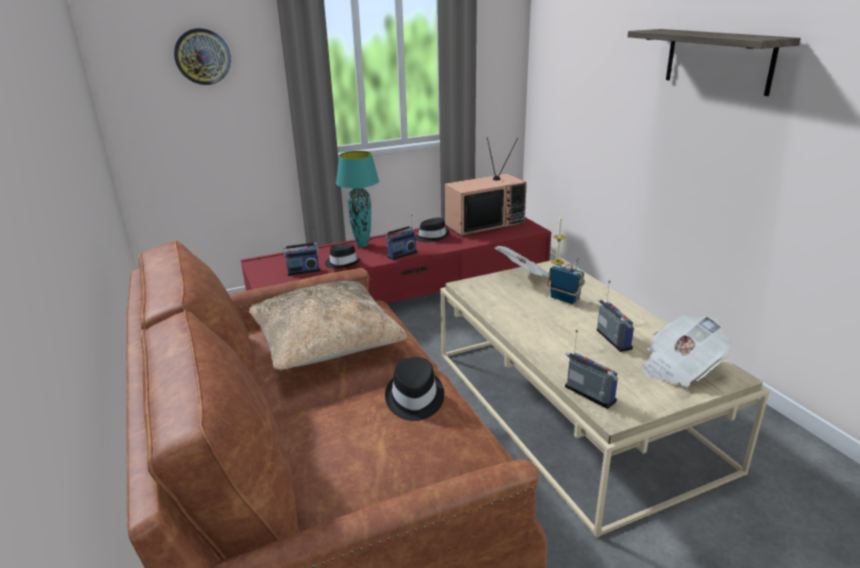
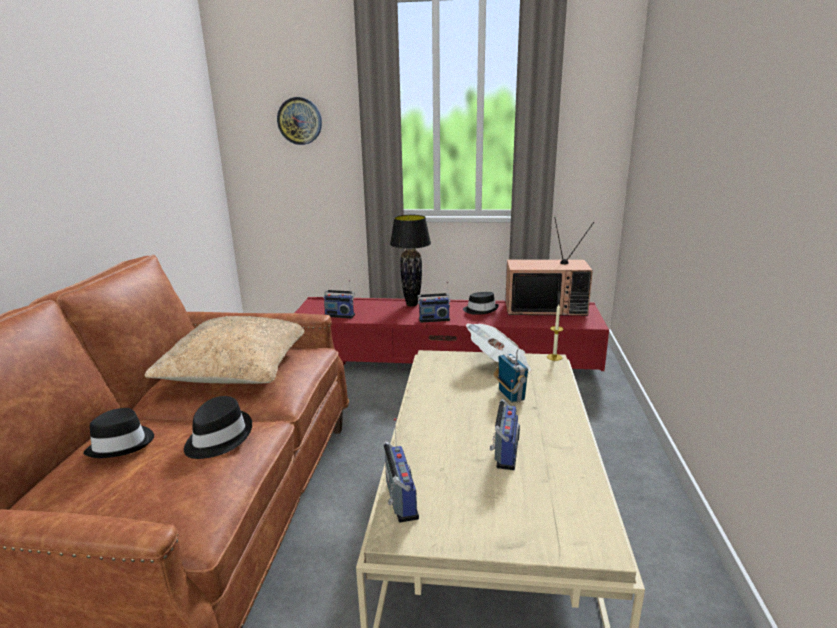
camera: 30 degrees right, 5 degrees down
(342, 263) = (377, 316): black hat -> black hat (122, 444)
(362, 245) = (412, 305): turquoise table lamp -> black table lamp
(679, 368) = (542, 511): newspaper -> none
(718, 60) = (754, 128): shelf -> none

